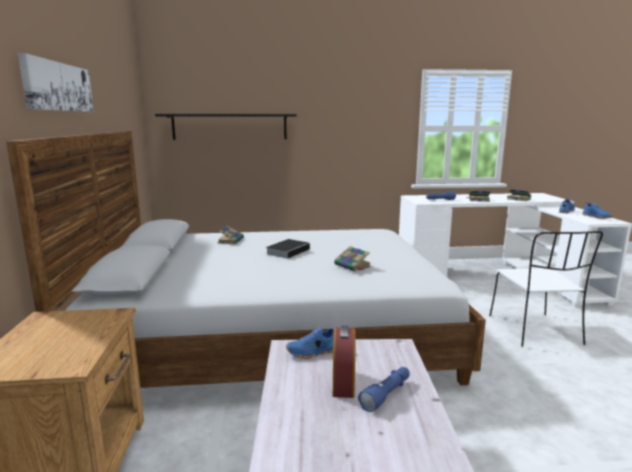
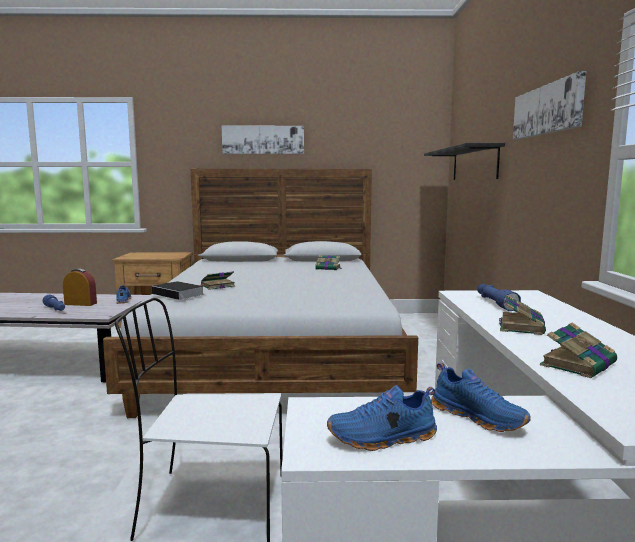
camera: 95 degrees right, 5 degrees down
(288, 251) = (282, 277): book -> book (179, 294)
(355, 100) = (547, 110): none -> picture

